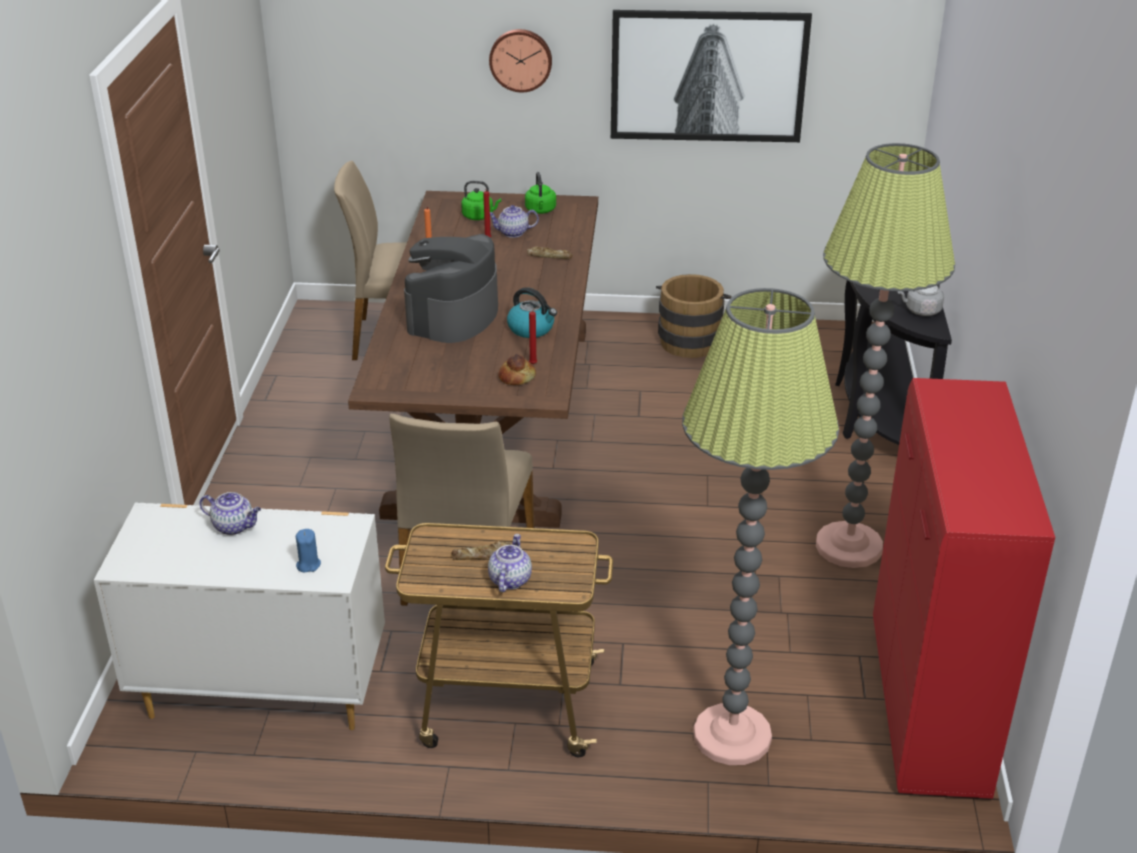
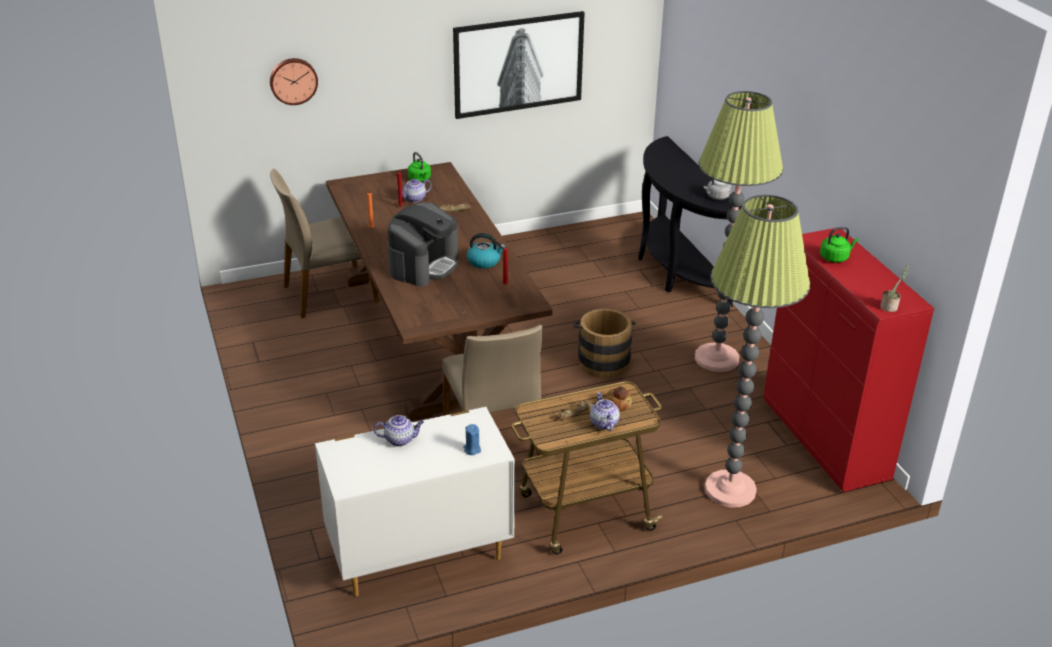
camera: 25 degrees left, 0 degrees up
(452, 316) = (424, 265): coffee machine -> coffee machine turned 150 degrees counterclockwise
(479, 216) = (381, 192): green kettle -> green kettle (835, 257)
(516, 377) = (502, 295): bread -> bread (617, 403)
(521, 59) = (388, 73): wall clock -> wall clock (293, 80)
(690, 339) = (526, 250): brown bucket -> brown bucket (602, 361)
(980, 518) = (890, 307): none -> potted plant

